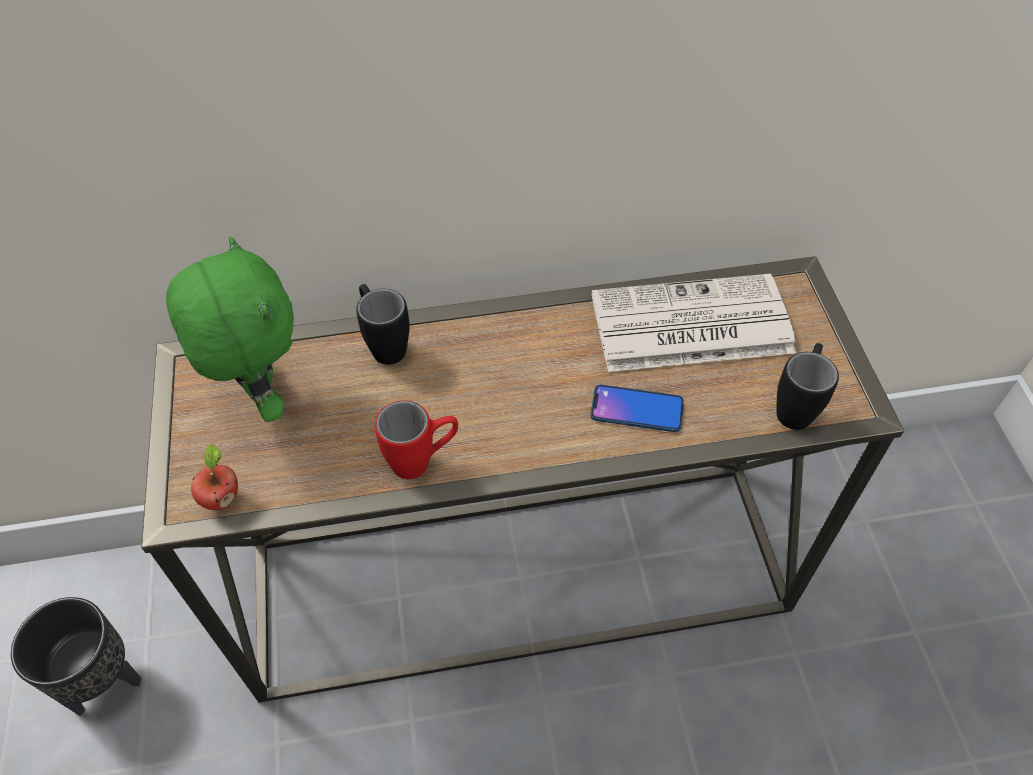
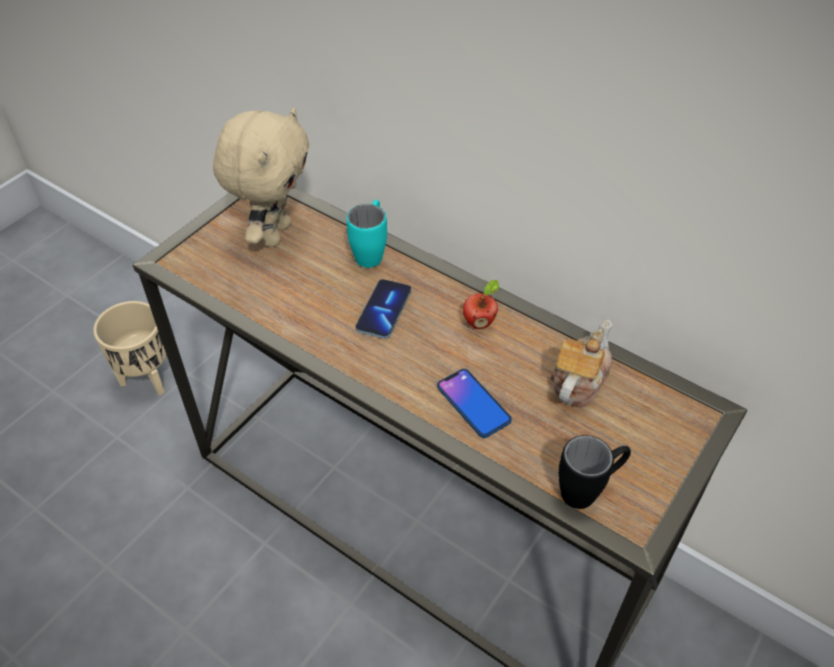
camera: 45 degrees right, 5 degrees down
(104, 680) = (148, 378): black planter -> beige planter
(221, 498) = (192, 269): apple -> apple (479, 322)
(261, 396) = (274, 233): green plush toy -> beige plush toy
(384, 344) = (371, 252): black mug -> turquoise mug
(422, 461) = (310, 330): red mug -> none
(464, 389) = (384, 310): none -> phone
(688, 325) = (578, 381): newspaper -> teapot

